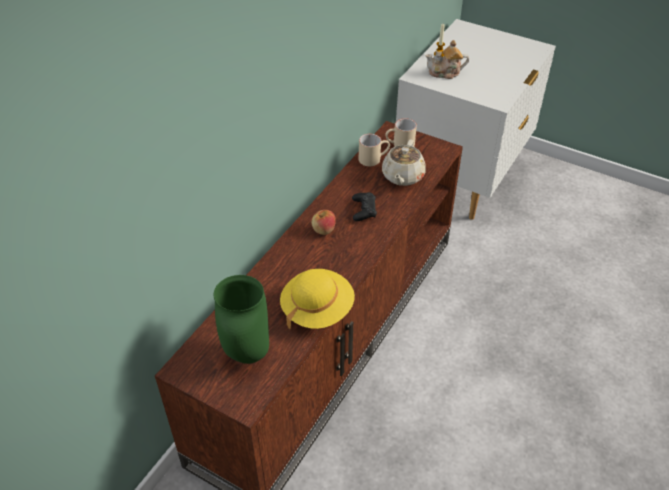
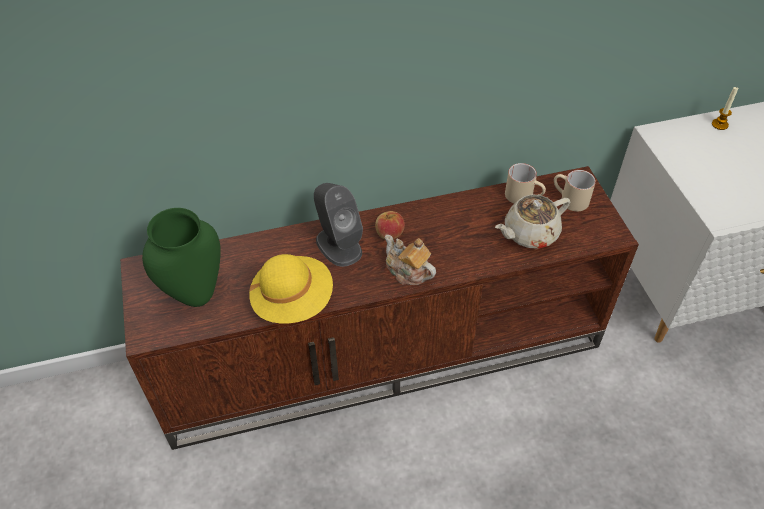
camera: 45 degrees right, 5 degrees up
(301, 258) = (338, 245): none -> grey speaker
(364, 210) = (449, 240): black game controller -> none
(445, 73) = (698, 149): teapot -> teapot (407, 271)

